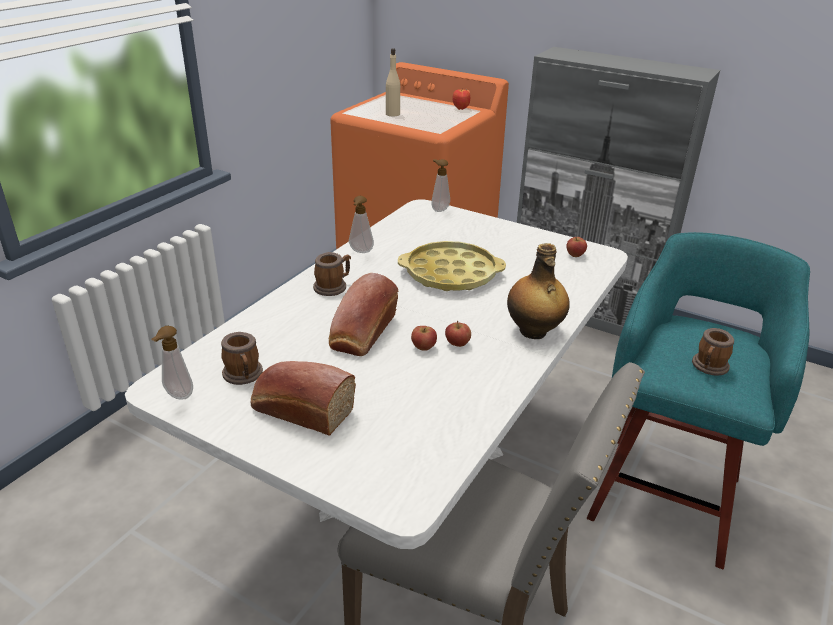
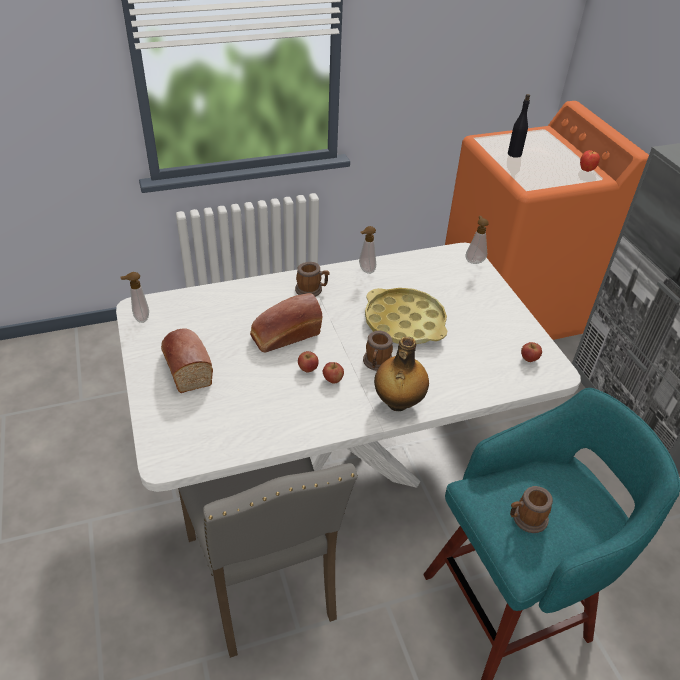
camera: 40 degrees right, 10 degrees up
(244, 376) = (185, 325): mug -> mug (377, 363)
(393, 114) = (514, 154): beige bottle -> black bottle

